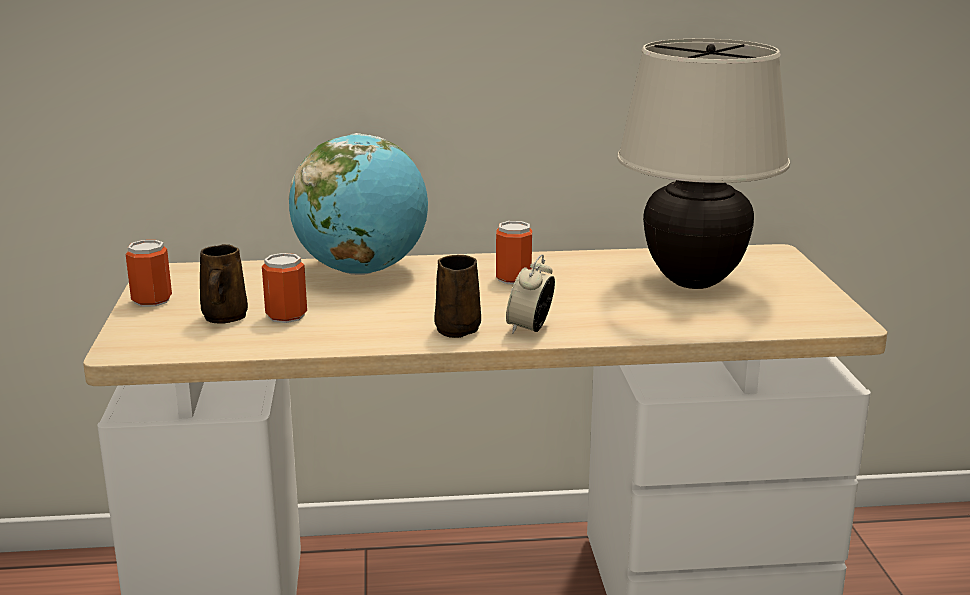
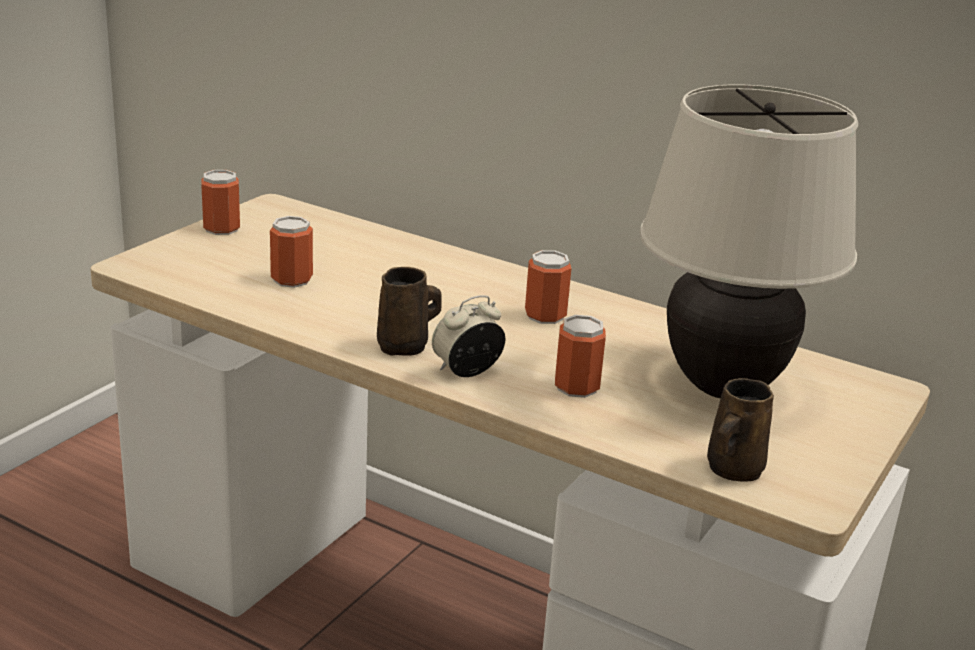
camera: 35 degrees right, 5 degrees up
(224, 318) = (244, 264): brown mug -> brown mug (732, 470)
(362, 271) = (426, 259): globe -> none
(614, 312) = (576, 387): none -> can

